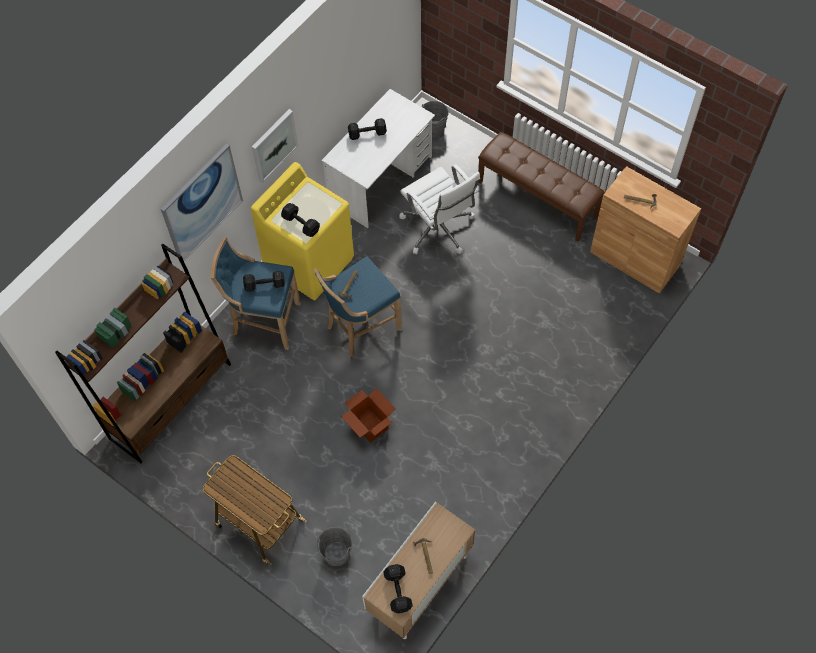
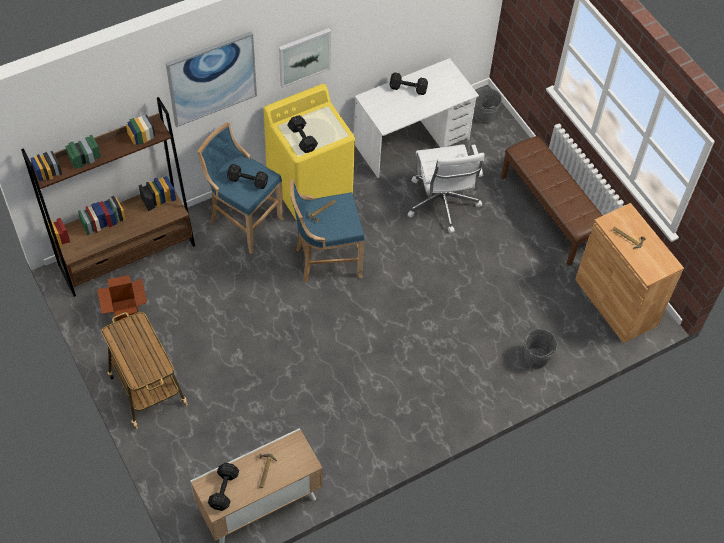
camera: 20 degrees right, 5 degrees down
(336, 554) = (200, 445): grey bucket -> grey bucket (536, 358)
(369, 425) = (289, 348): cardboard box -> cardboard box (126, 312)

